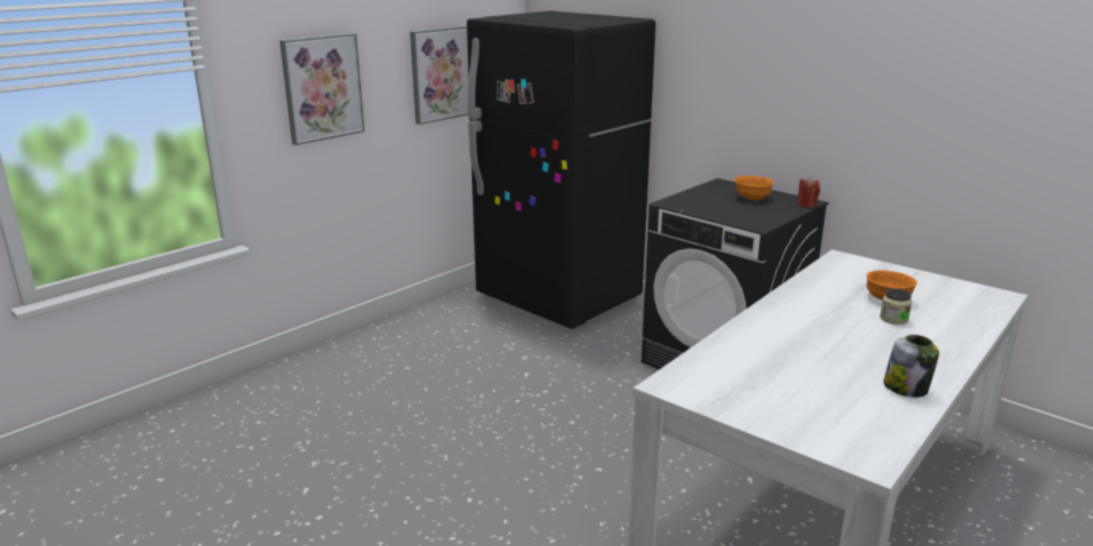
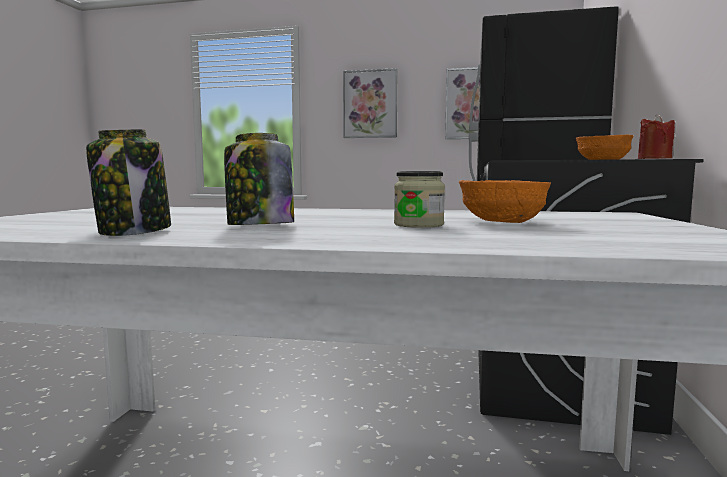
camera: 60 degrees right, 15 degrees down
(884, 355) = (259, 226): none -> jar

